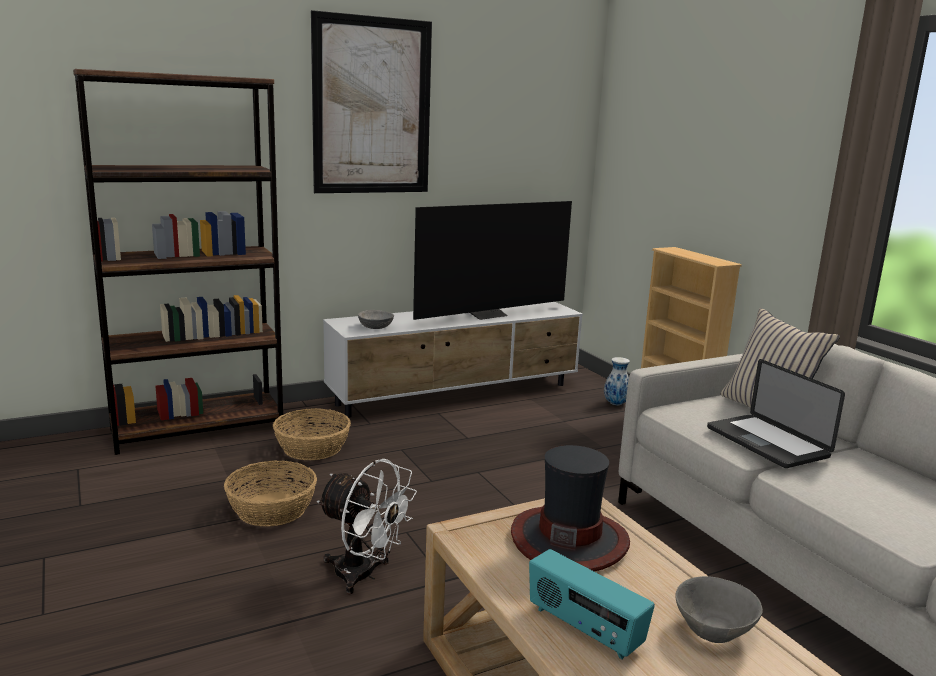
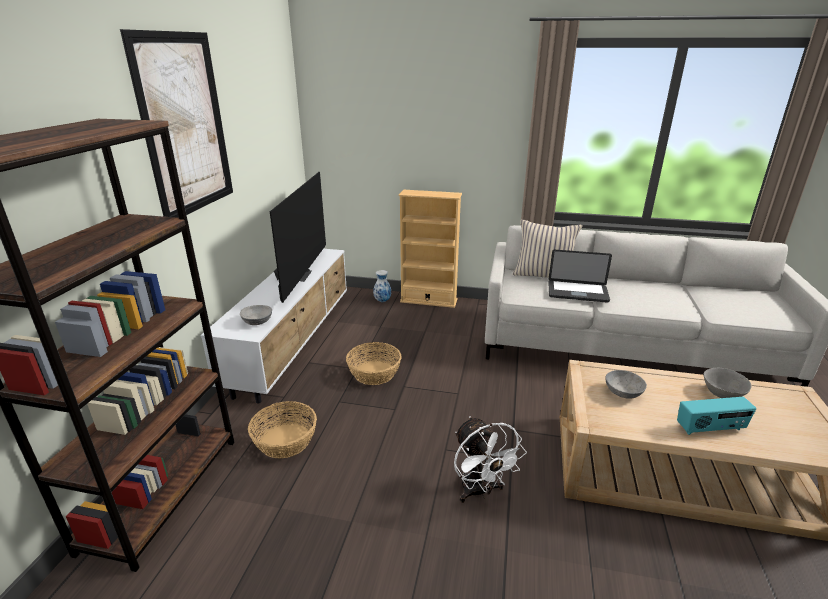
camera: 50 degrees left, 10 degrees up
(272, 509) = (353, 501): basket -> basket (374, 373)
(364, 575) = (480, 491): white fan -> white fan turned 90 degrees clockwise
(569, 539) = (623, 392): hat -> grey bowl

